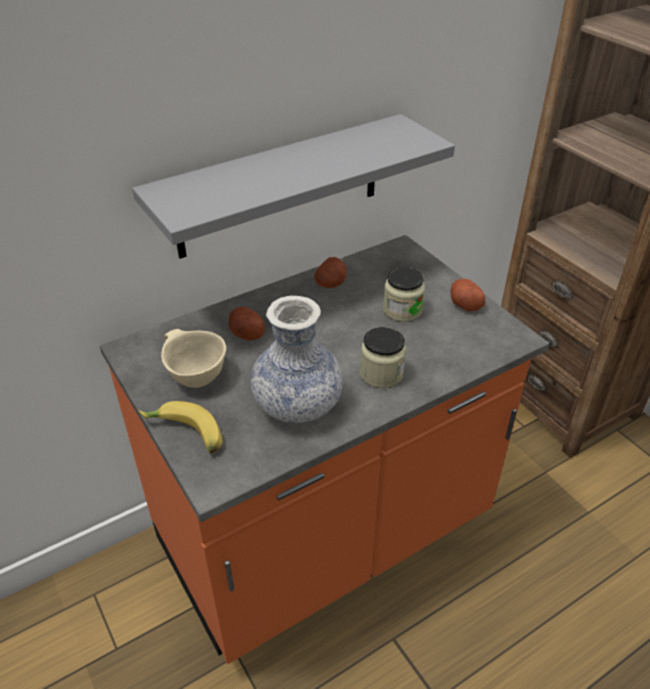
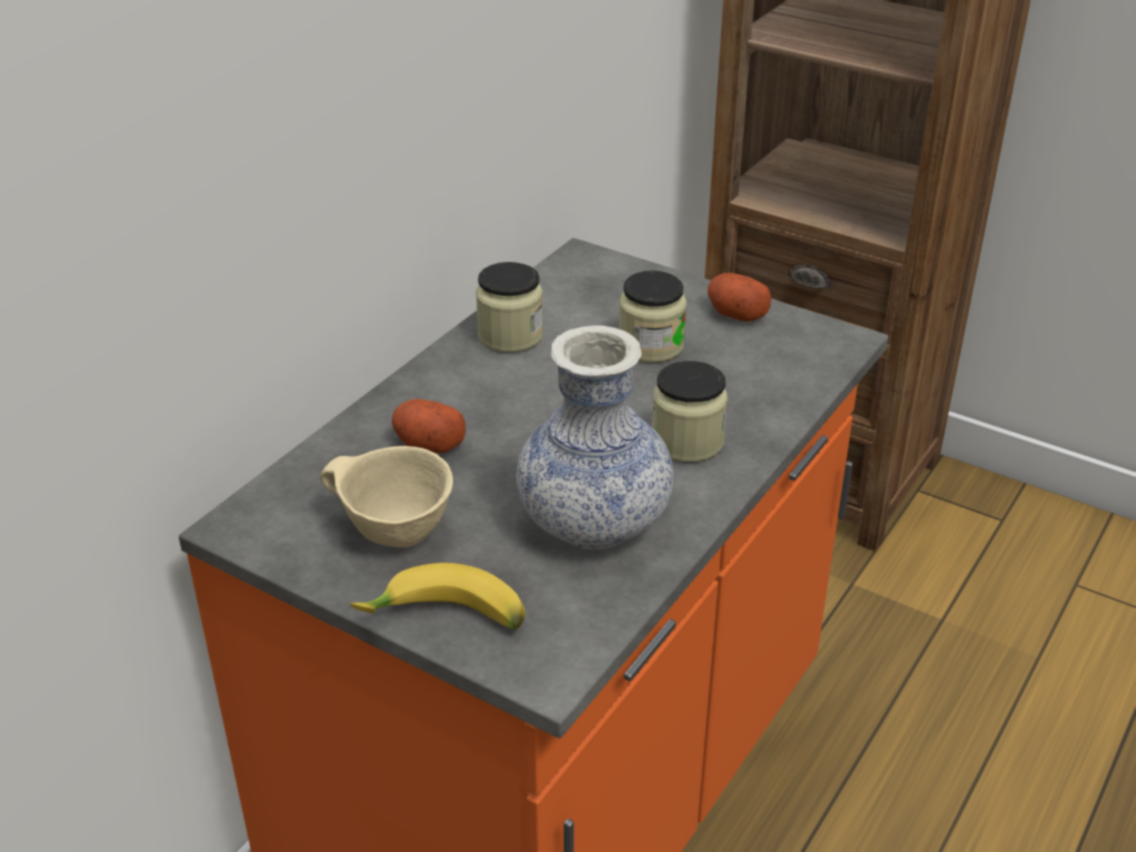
camera: 25 degrees left, 5 degrees down
(280, 187) = (405, 184): grey shelf -> none
(331, 283) = (510, 336): potato -> jar

